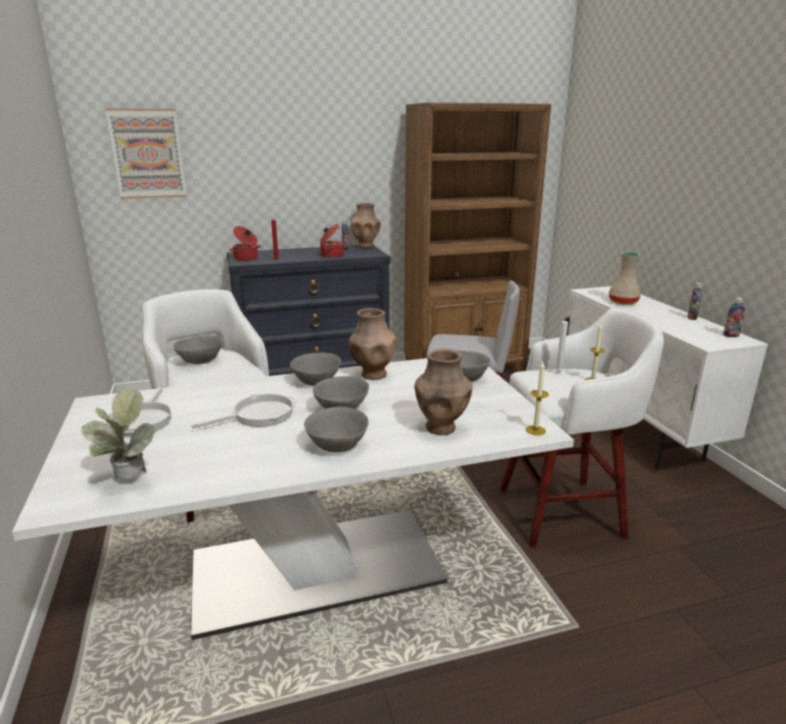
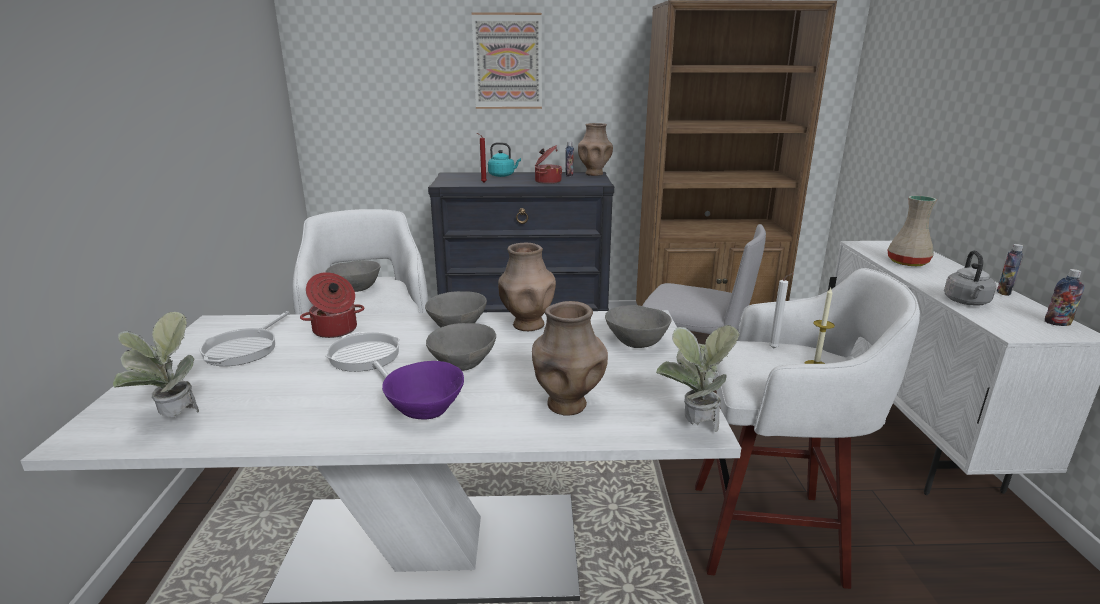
camera: 15 degrees right, 0 degrees up
(148, 154) = (362, 62): picture -> picture (507, 61)
(246, 259) = (453, 180): cooking pot -> cooking pot (335, 330)
(259, 415) = (366, 359): frying pan -> frying pan turned 105 degrees counterclockwise
(288, 252) = (503, 175): none -> turquoise kettle
(336, 445) = (425, 410): grey bowl -> purple bowl
(535, 430) = (692, 426): candle -> potted plant
(672, 327) = (966, 302): none -> grey kettle

